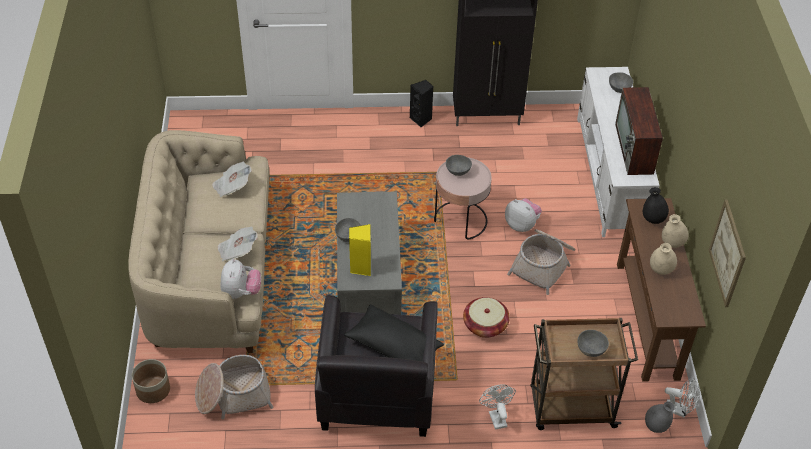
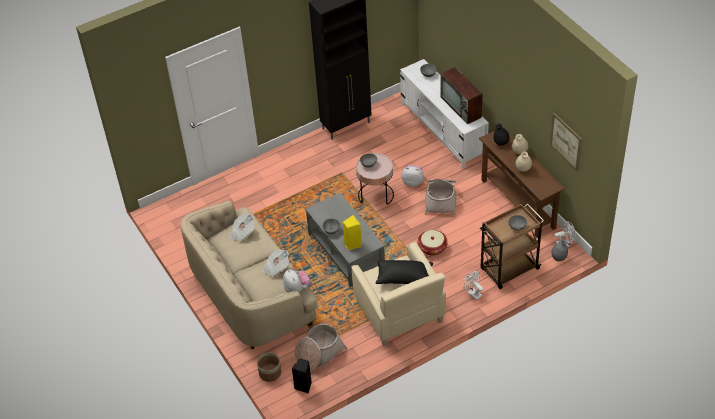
camera: 25 degrees left, 0 degrees up
(377, 394) = (399, 313): black armchair -> beige armchair
(421, 119) = (307, 144): black speaker -> black speaker (304, 386)

